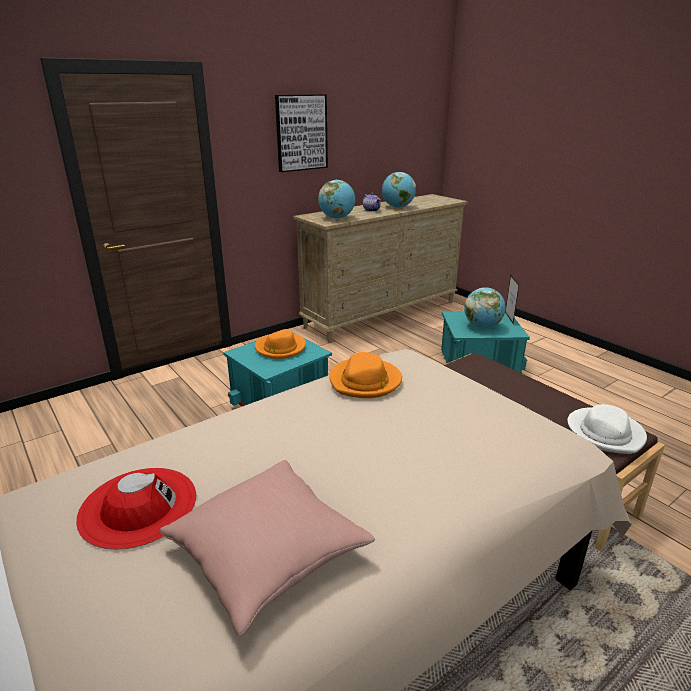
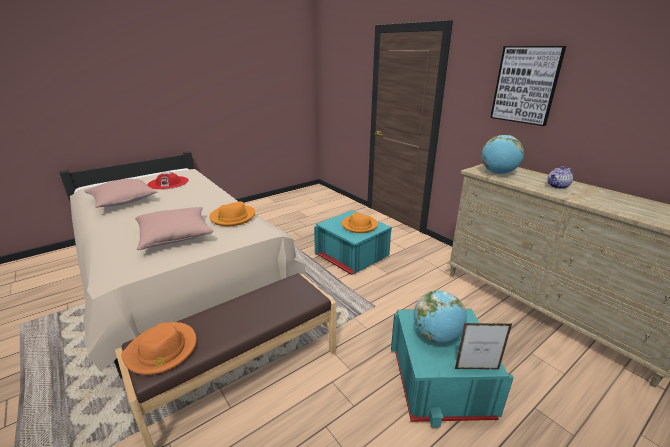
camera: 90 degrees right, 0 degrees up
(397, 207) = (596, 199): globe -> none
(440, 420) = (175, 236): none -> pink pillow
(605, 433) = (162, 351): white hat -> orange hat

